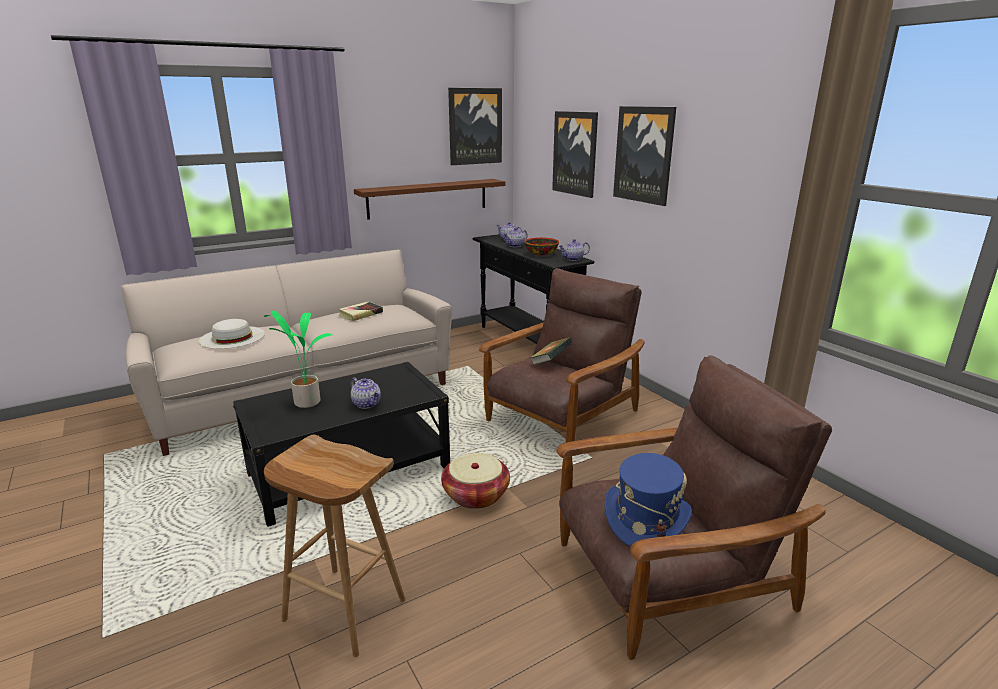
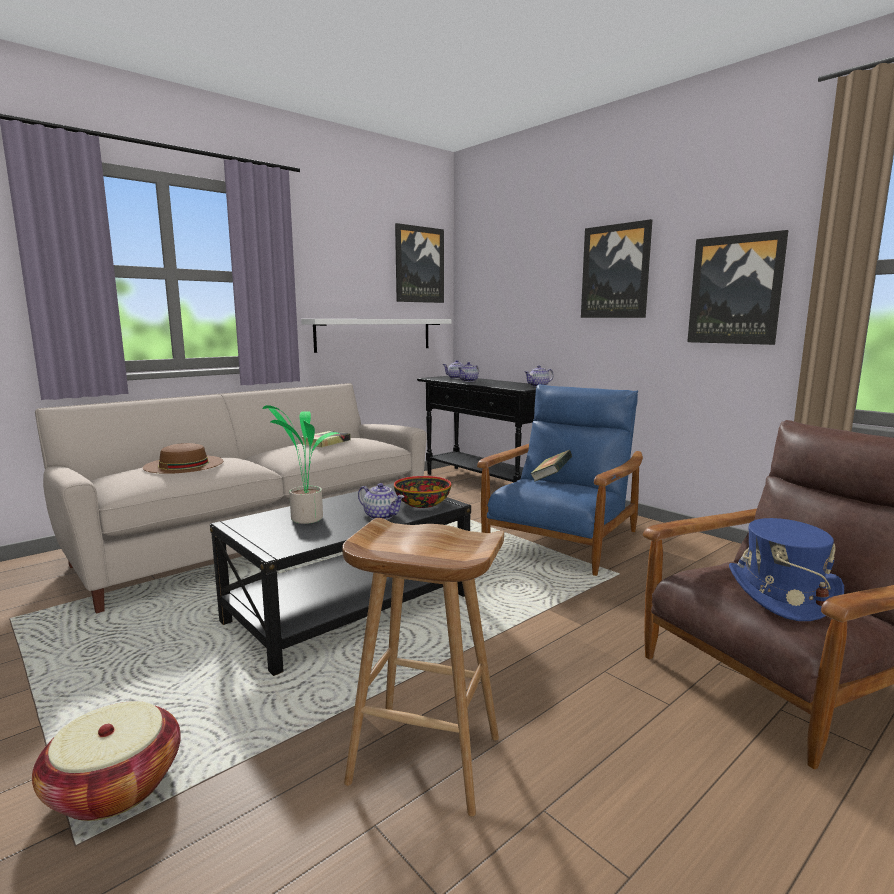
camera: 10 degrees left, 10 degrees down
(232, 337) = (184, 464): white hat -> brown hat
(428, 198) = (374, 334): brown shelf -> white shelf
(476, 495) = (516, 619): basket -> basket (115, 786)
(541, 253) = (501, 384): bowl -> bowl (422, 504)
(561, 417) = (561, 541): brown armchair -> blue armchair
(575, 153) = (531, 283): picture -> picture (735, 290)

